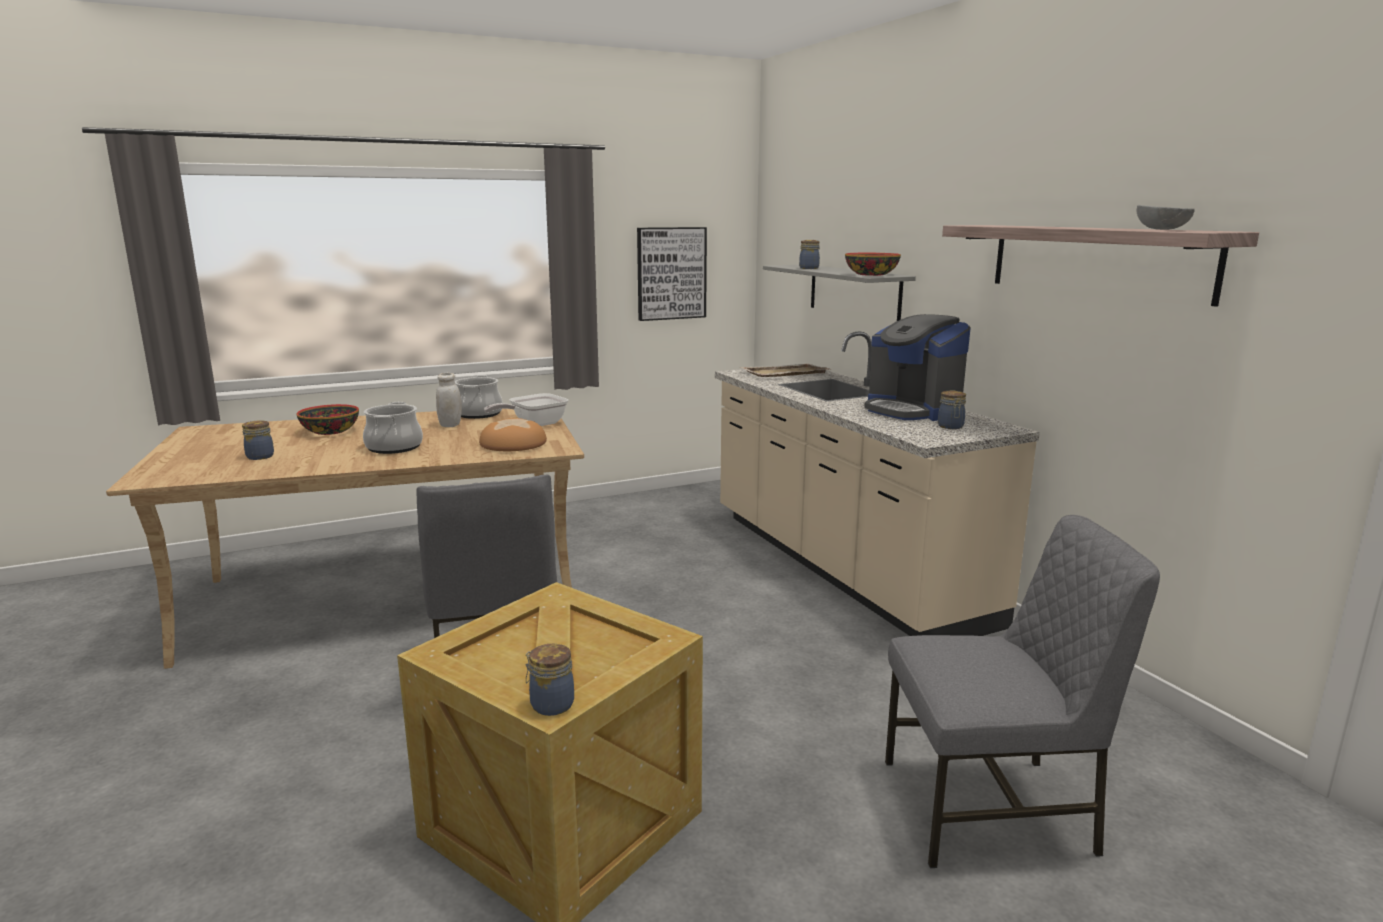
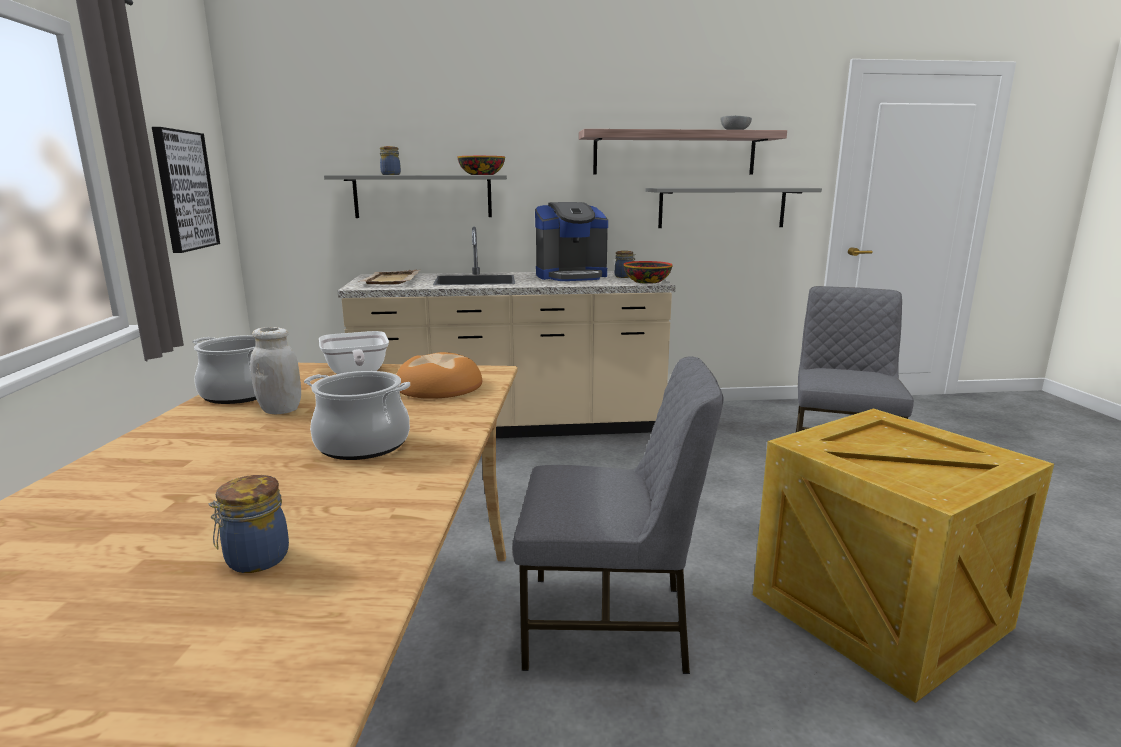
camera: 70 degrees left, 0 degrees up
(330, 431) = (152, 493): bowl -> bowl (647, 282)
(550, 704) = (1010, 459): jar -> none
(1159, 357) = (722, 207): none -> grey shelf

